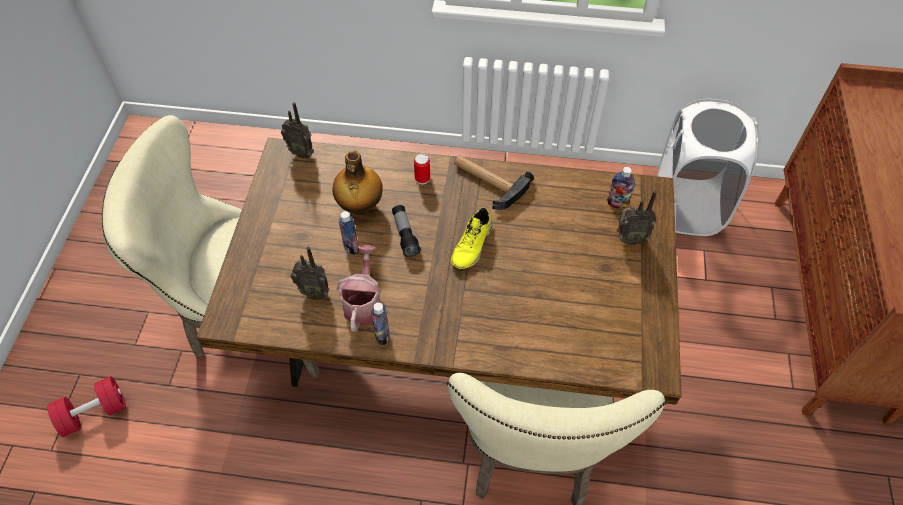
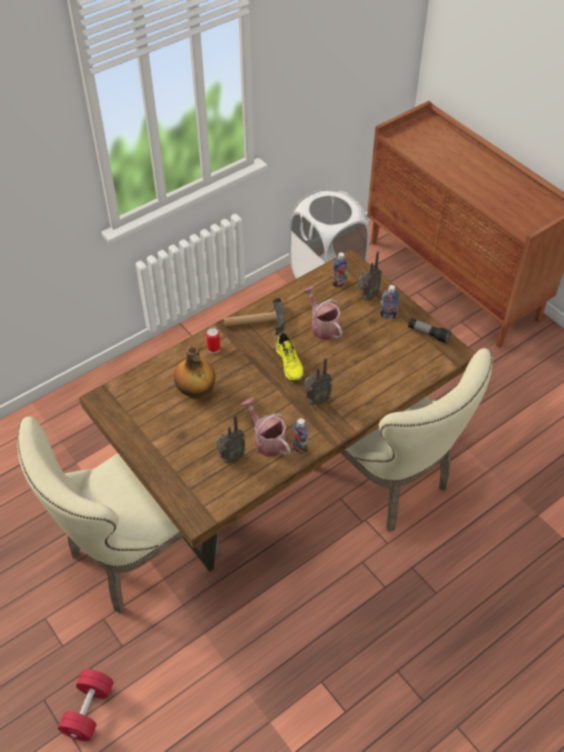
camera: 45 degrees left, 5 degrees down
(302, 152) = (116, 389): radio -> radio (316, 400)
(351, 247) = (220, 417): bottle -> bottle (388, 315)
(405, 235) = (244, 386): flashlight -> flashlight (428, 334)
(547, 234) = (322, 326): none -> watering can

